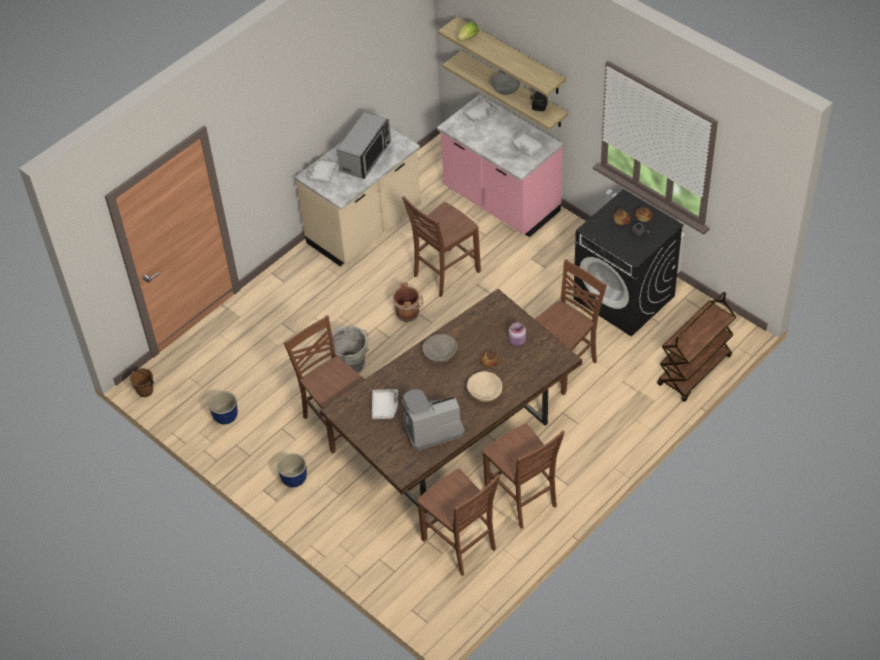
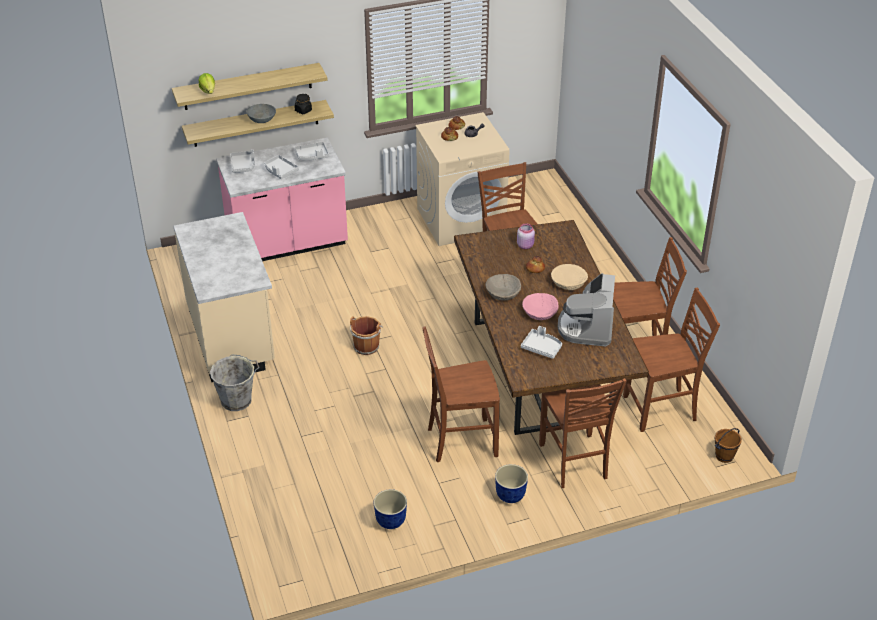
camera: 65 degrees left, 10 degrees down
(145, 391) = (301, 577): brown bucket -> brown bucket (724, 456)
(323, 174) = (214, 281): grey tray -> grey tray (280, 171)
(351, 365) = (398, 405): grey bucket -> grey bucket (238, 400)
(365, 156) = (221, 247): microwave -> none
(430, 388) = (540, 312): none -> pink bowl
(444, 273) = (340, 307): brown chair -> brown chair (574, 462)
(624, 298) = (461, 219): black washing machine -> beige washing machine
(694, 371) = (568, 215): brown cart -> none

